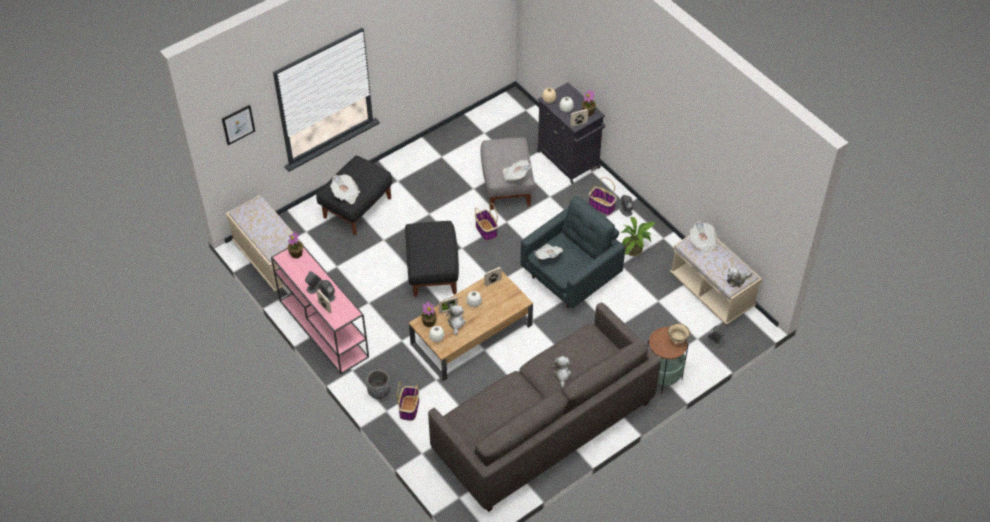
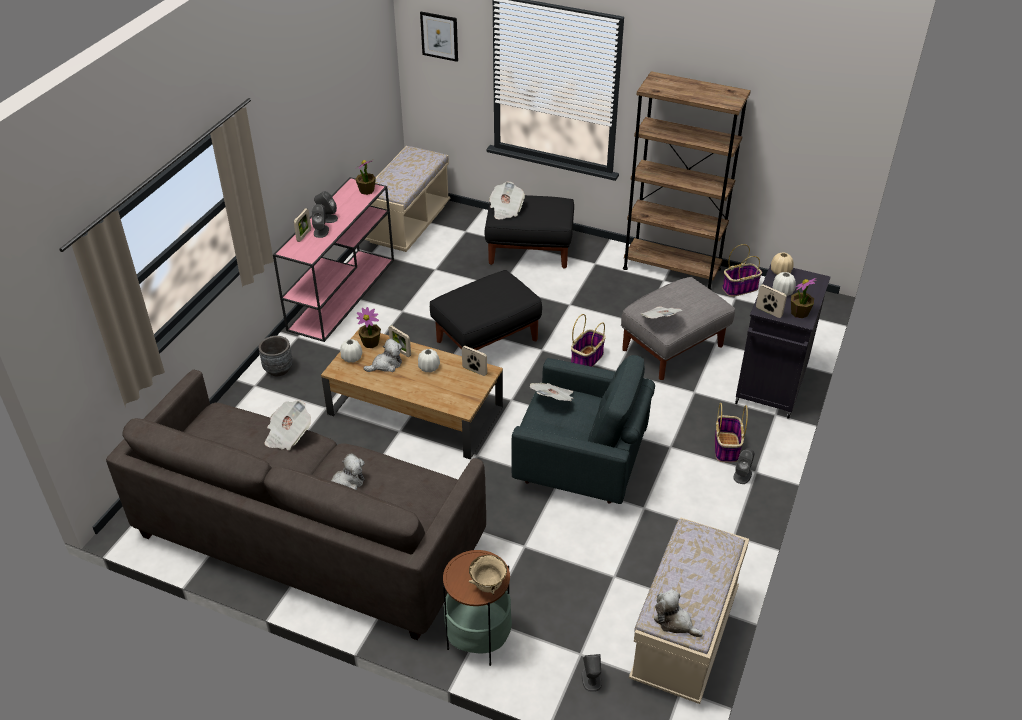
camera: 60 degrees right, 10 degrees down
(409, 407) = (270, 402): basket -> basket (740, 288)
(433, 146) = (671, 268): none -> brown bookcase
(635, 249) = (684, 513): potted plant -> none
(703, 243) = (710, 548): newspaper -> newspaper (288, 435)

